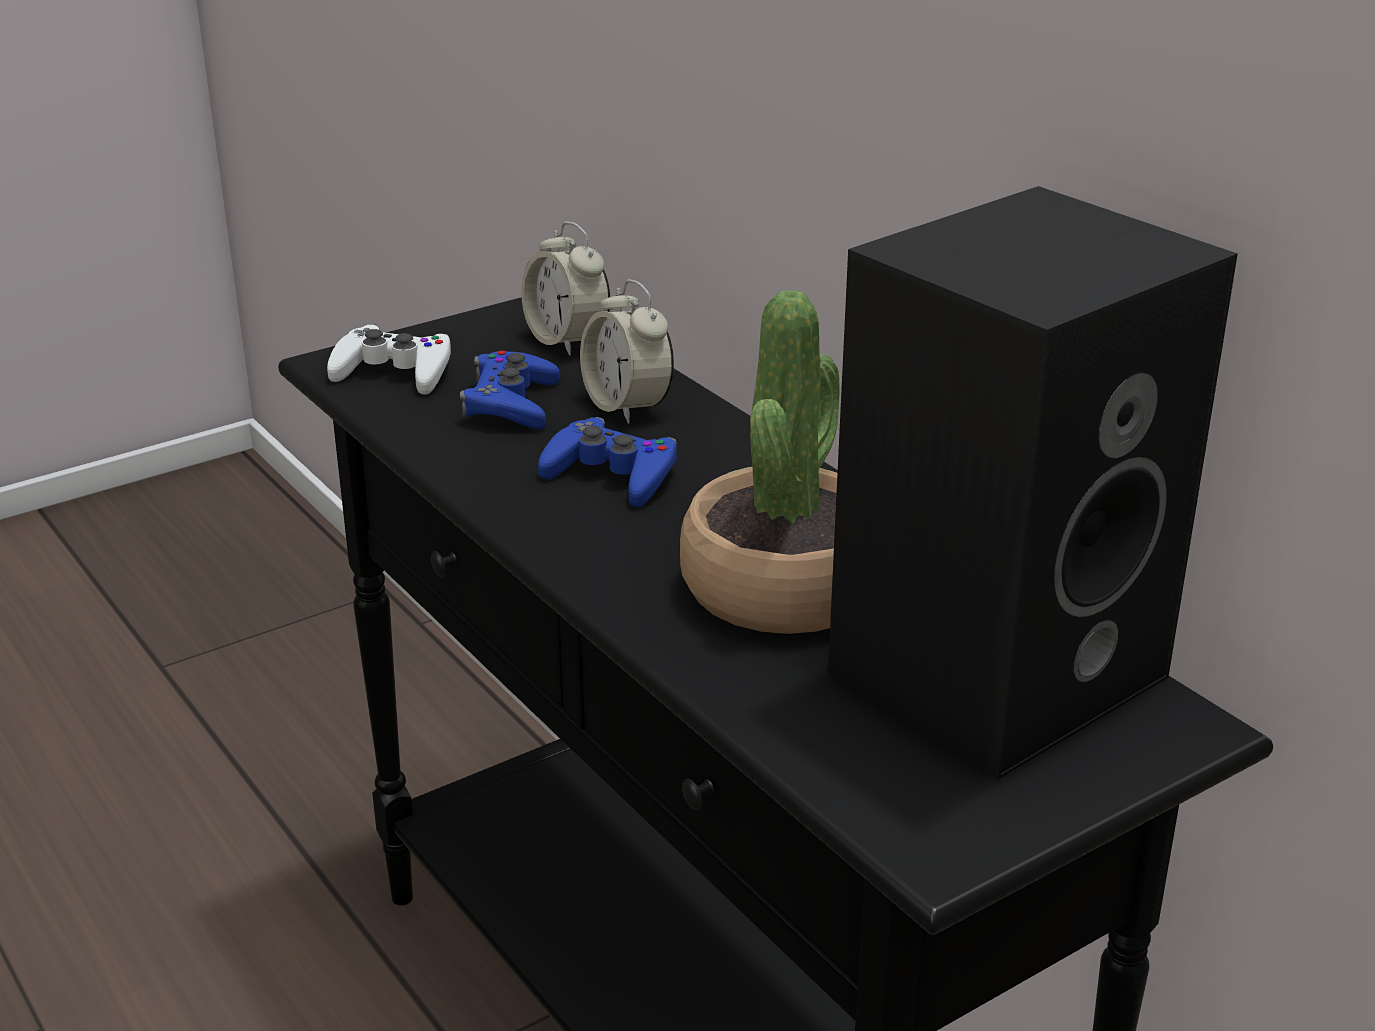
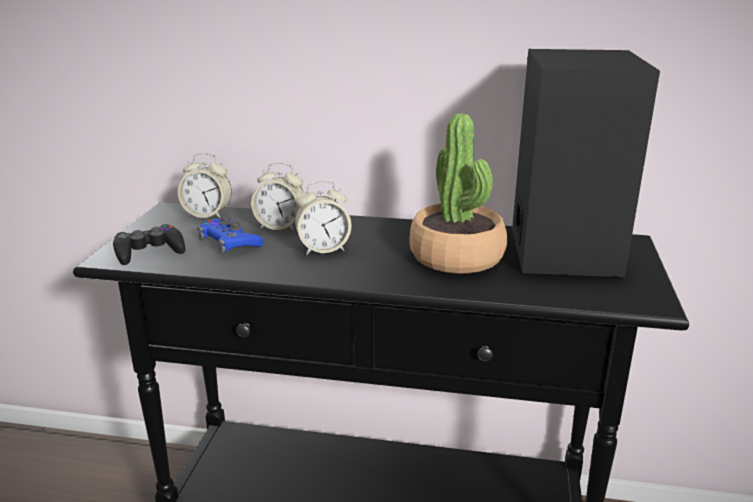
camera: 45 degrees left, 5 degrees down
(394, 372) = (149, 251): white game controller -> black game controller
(611, 474) = (323, 249): blue game controller -> alarm clock

